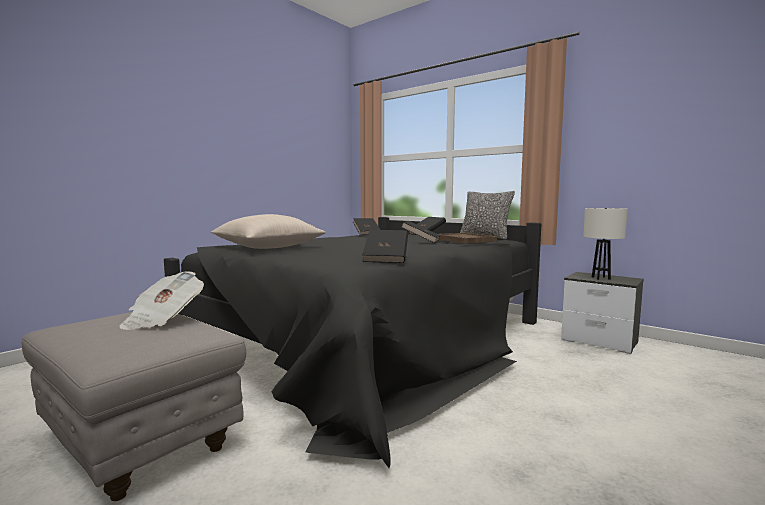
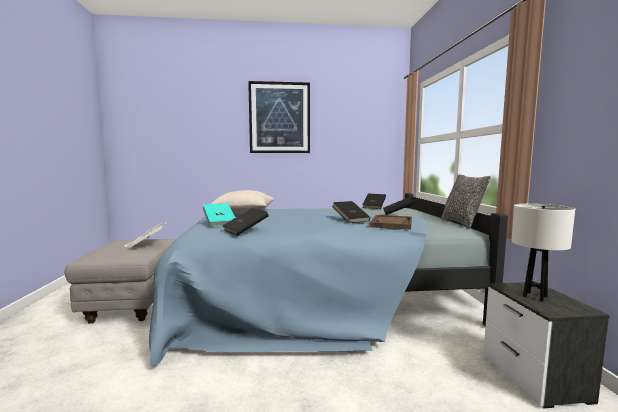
camera: 45 degrees right, 0 degrees up
(213, 110) = (279, 118): none -> picture
(311, 258) = (220, 223): none -> turquoise book
(376, 341) = (320, 295): black bed -> blue bed

